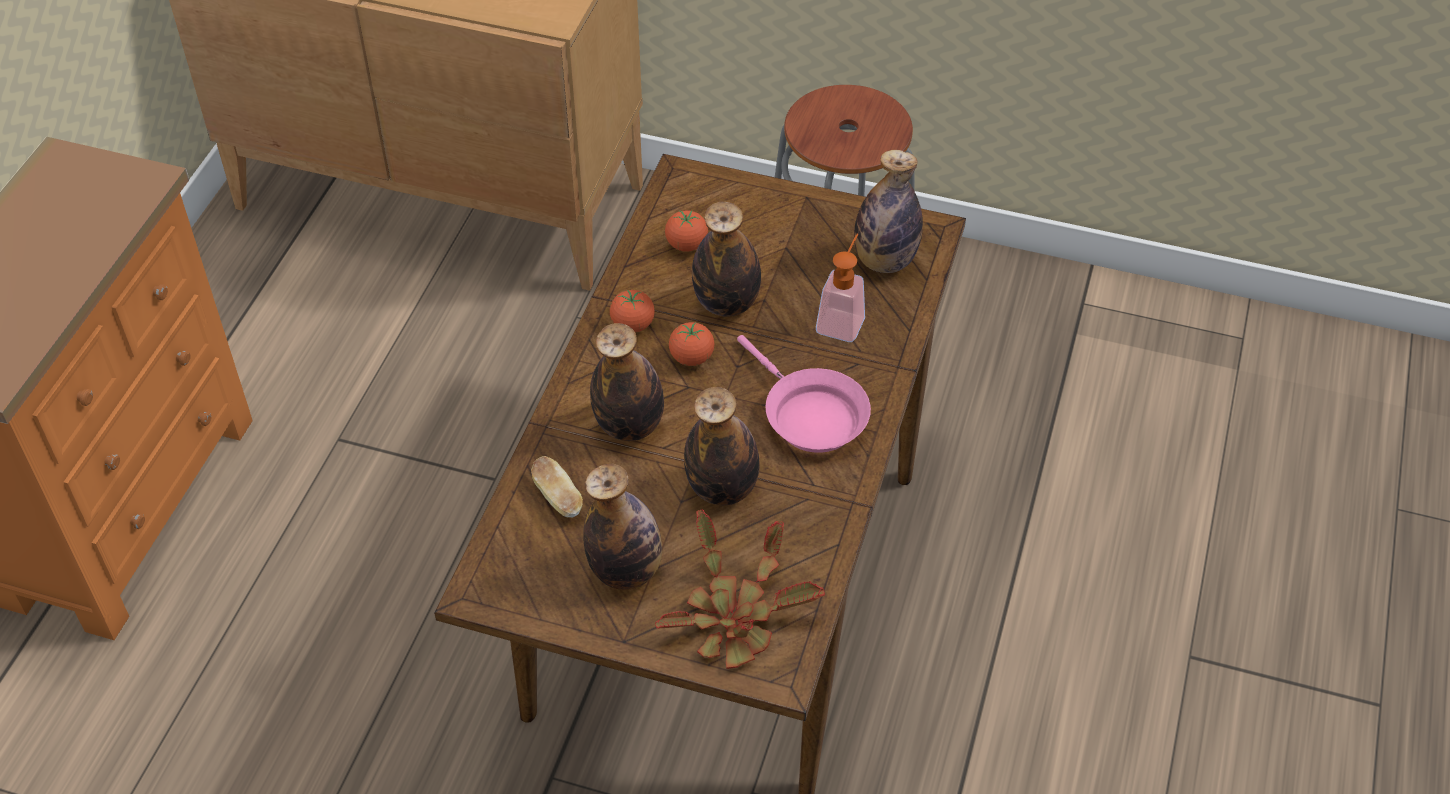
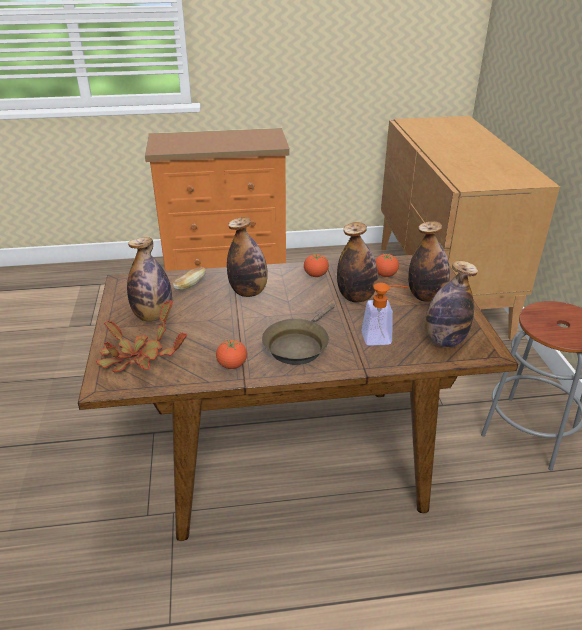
camera: 65 degrees right, 15 degrees down
(691, 358) = (308, 297): tomato -> tomato (232, 365)
(722, 489) = (225, 330): bottle -> bottle (426, 297)
(809, 416) = (298, 345): pink frying pan -> brown frying pan

